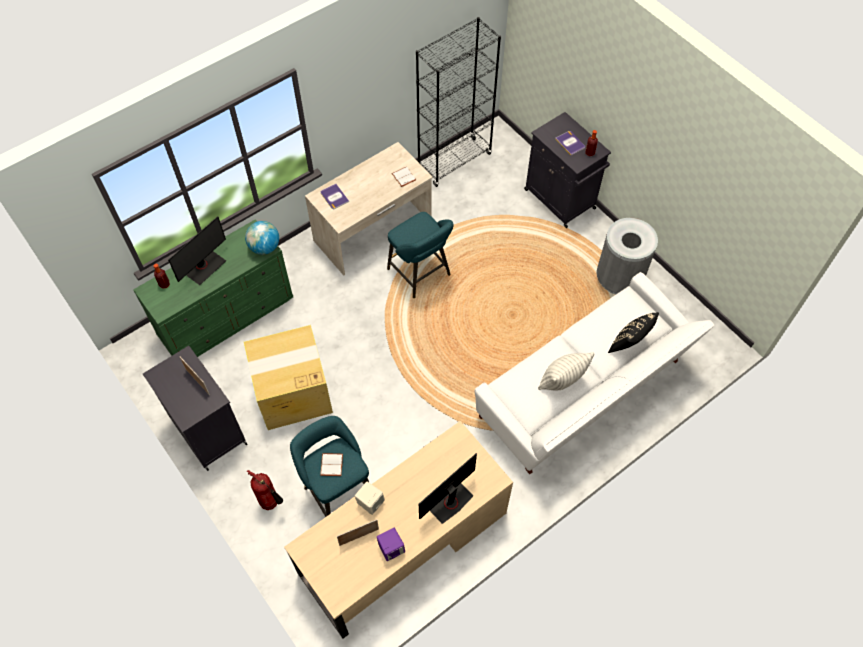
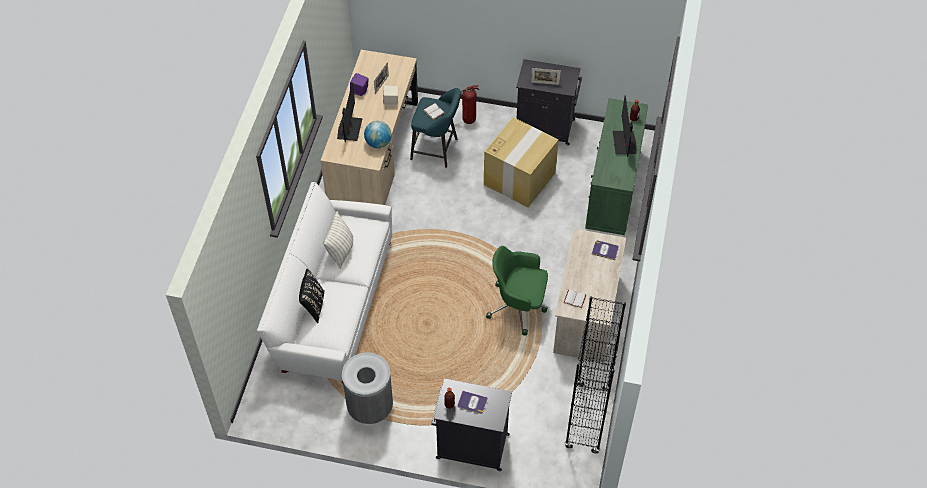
camera: 140 degrees right, 5 degrees down
(264, 247) = (603, 178): globe -> globe (378, 143)
(421, 274) = (518, 306): turquoise stool -> green office chair

